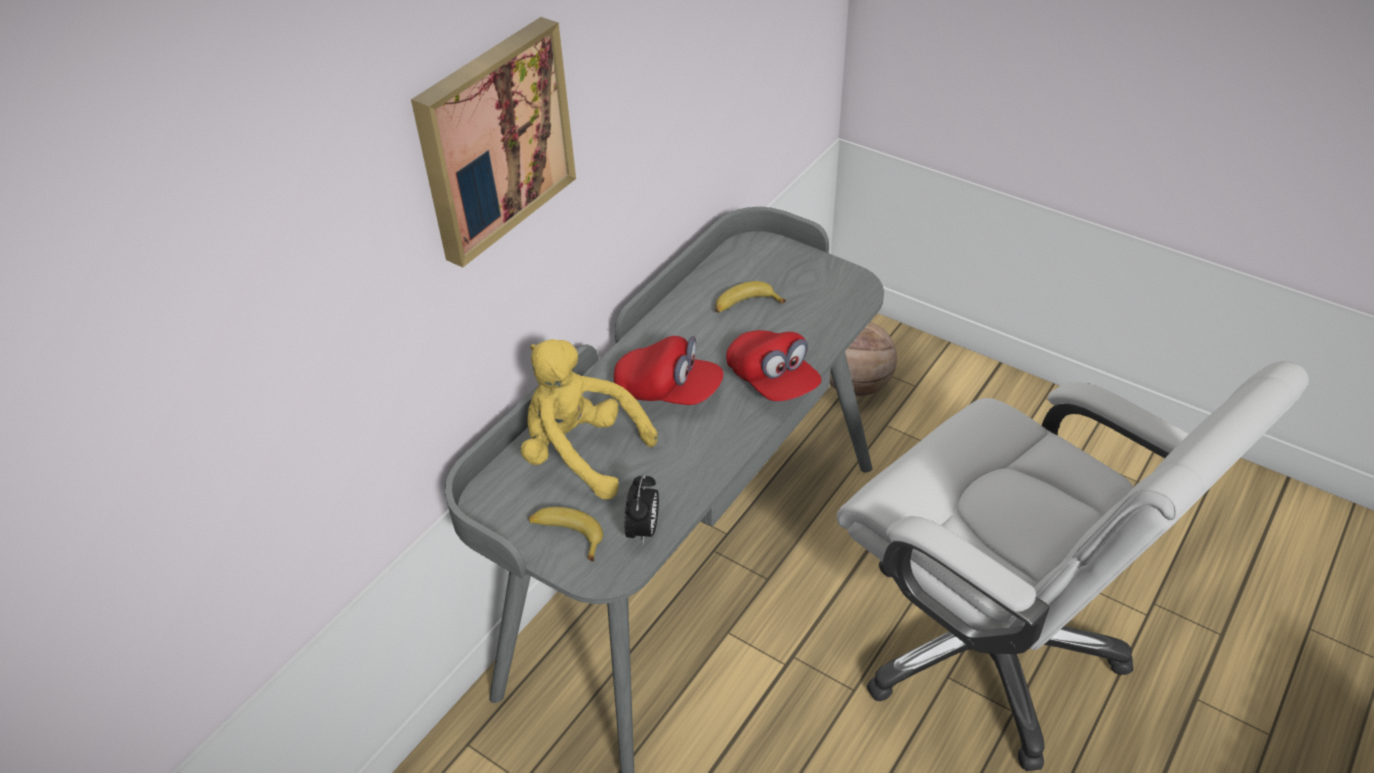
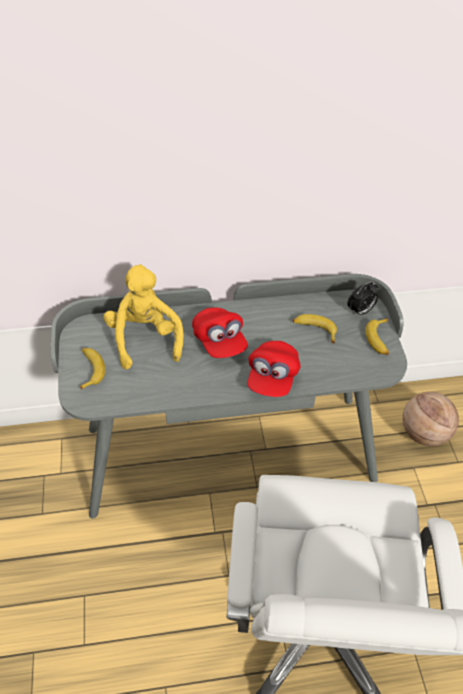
camera: 45 degrees right, 5 degrees up
(492, 139) = (148, 135): picture -> none
(643, 530) = (119, 395): alarm clock -> alarm clock (360, 311)
(817, 268) = (379, 340): none -> banana

